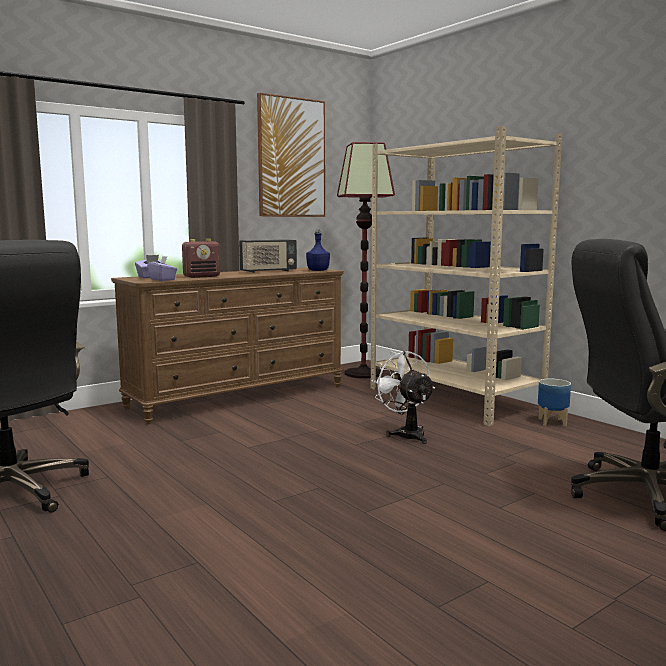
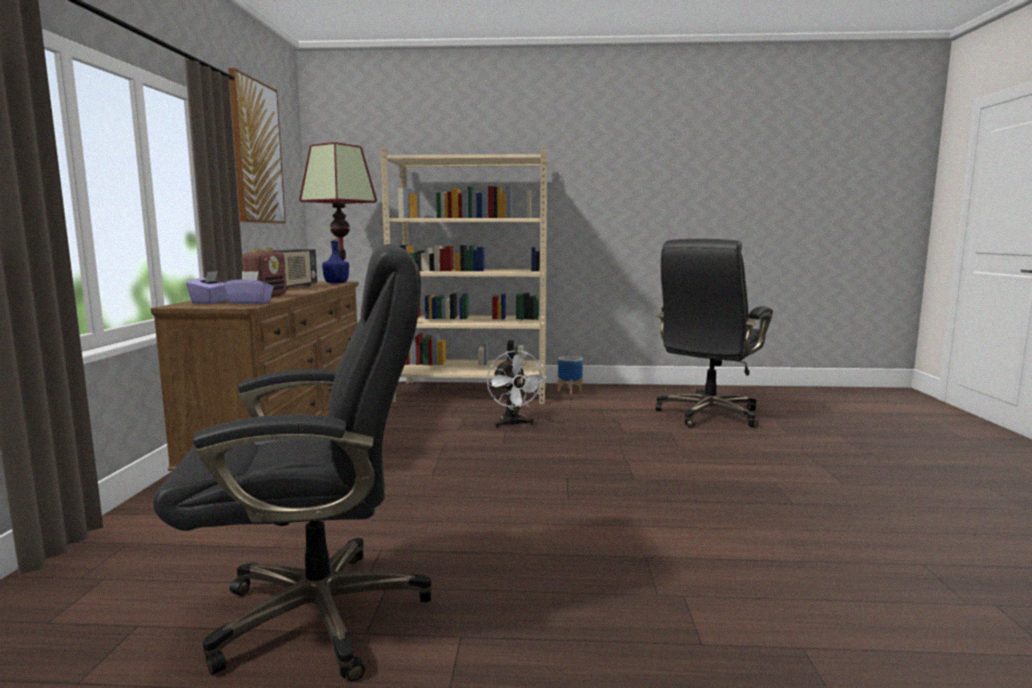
camera: 50 degrees left, 0 degrees up
(406, 434) = (513, 424): white fan -> white fan turned 120 degrees counterclockwise

